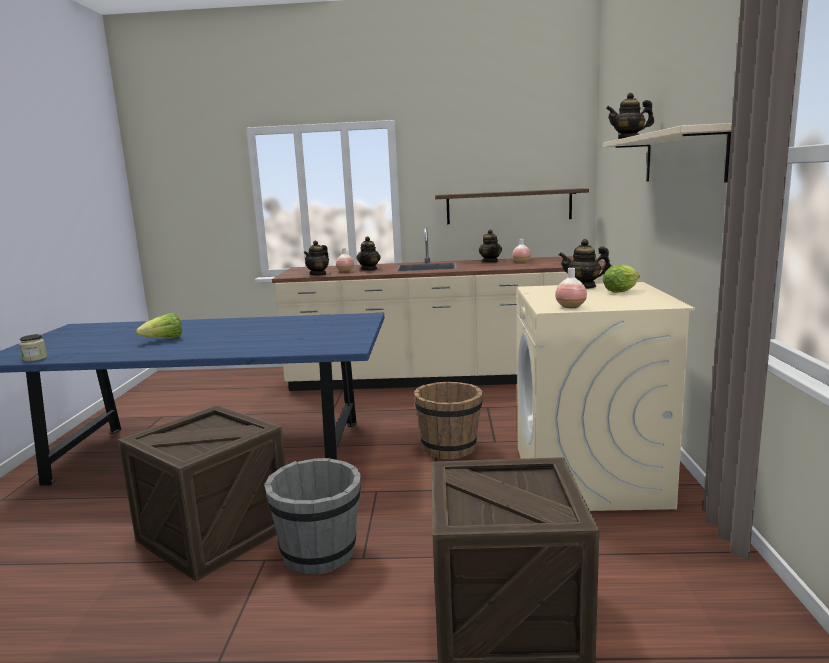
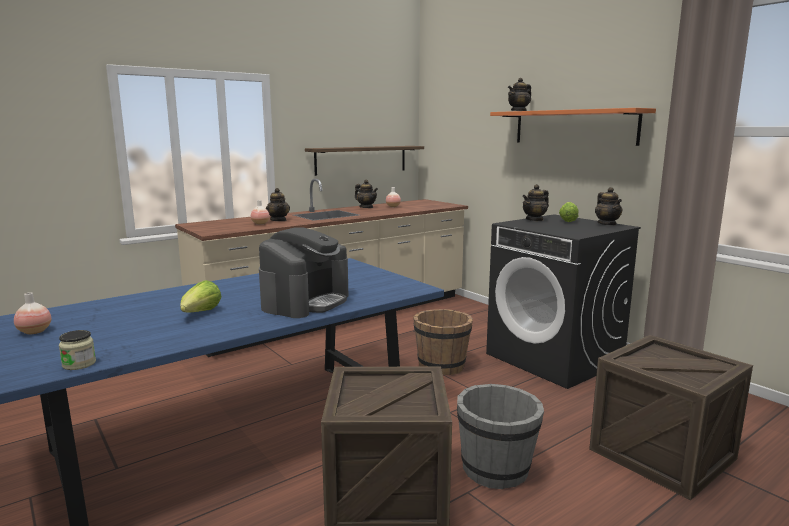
camera: 40 degrees left, 0 degrees up
(241, 343) = (306, 302): none -> coffee machine
(318, 274) = (241, 228): teapot -> teapot (607, 224)
(570, 307) = (581, 233): vase -> vase (34, 332)
(589, 476) = (555, 358): beige washing machine -> black washing machine
(682, 157) = (573, 127): beige shelf -> orange shelf

